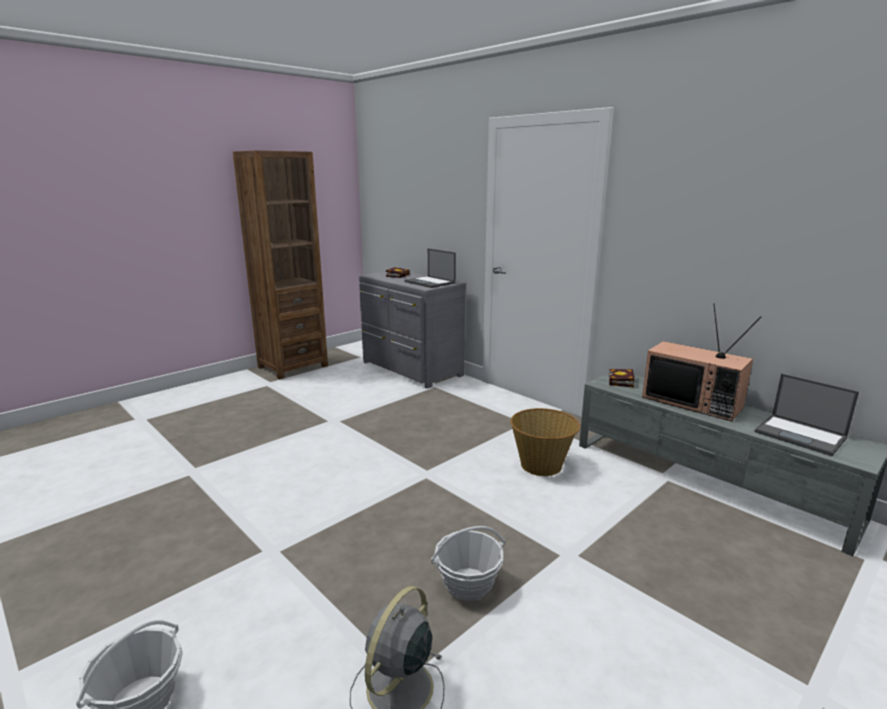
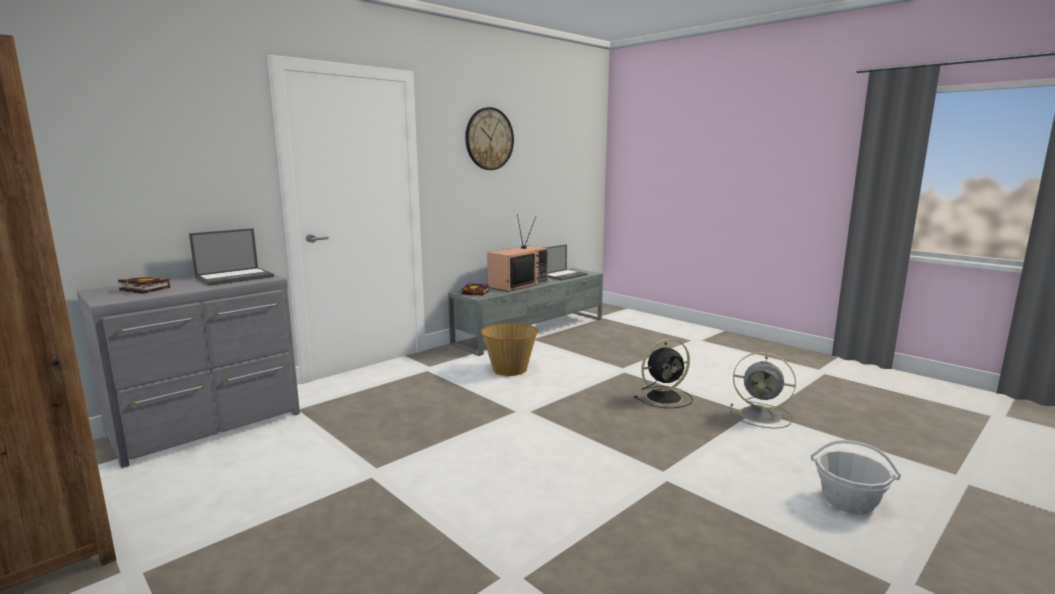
camera: 90 degrees left, 5 degrees down
(468, 584) = (665, 397): basket -> black fan
(718, 186) = (489, 139): none -> wall clock

